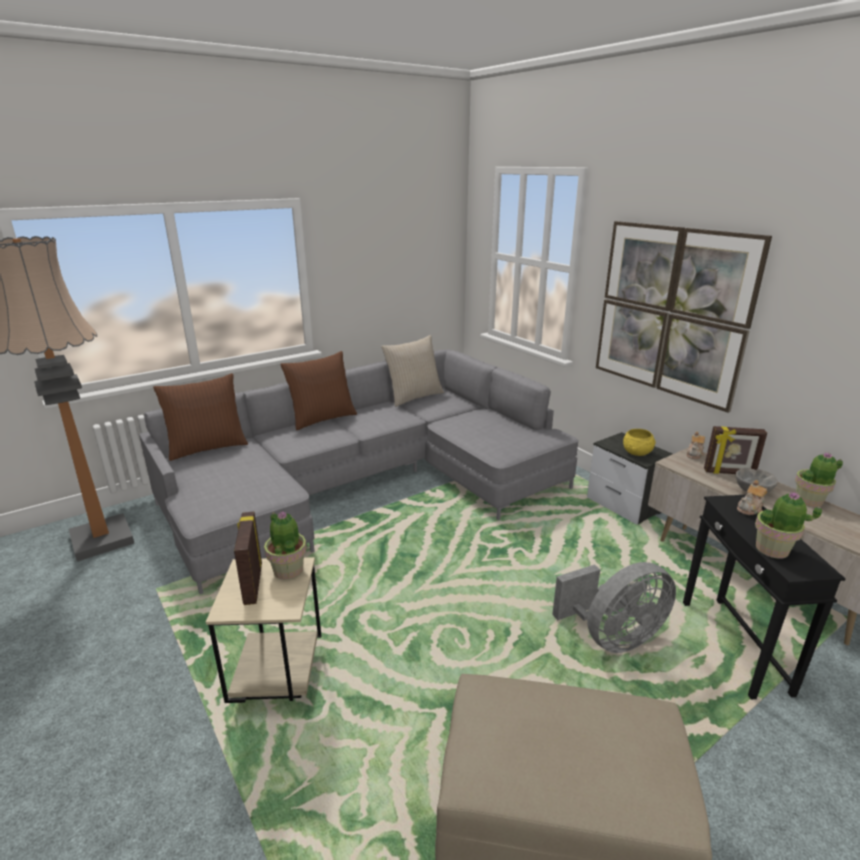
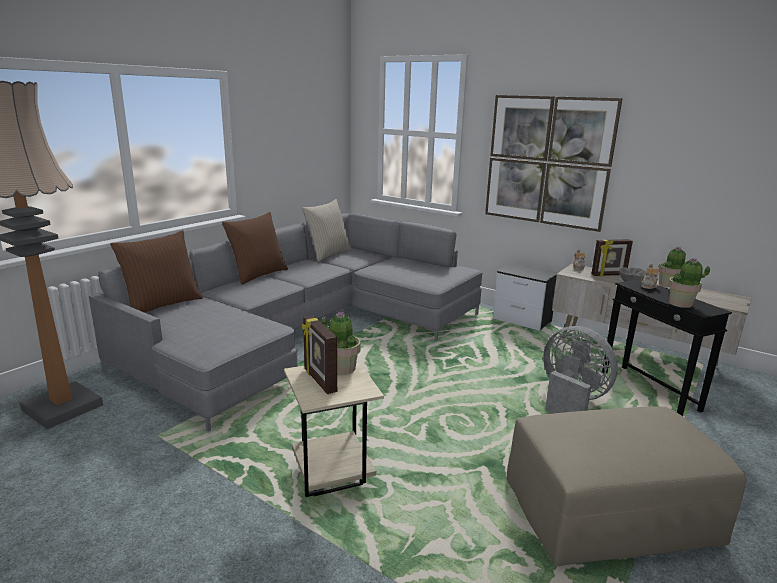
camera: 20 degrees left, 5 degrees down
(613, 637) = (571, 400): grey fan -> grey fan turned 90 degrees counterclockwise
(637, 453) = (533, 274): yellow bowl -> none

